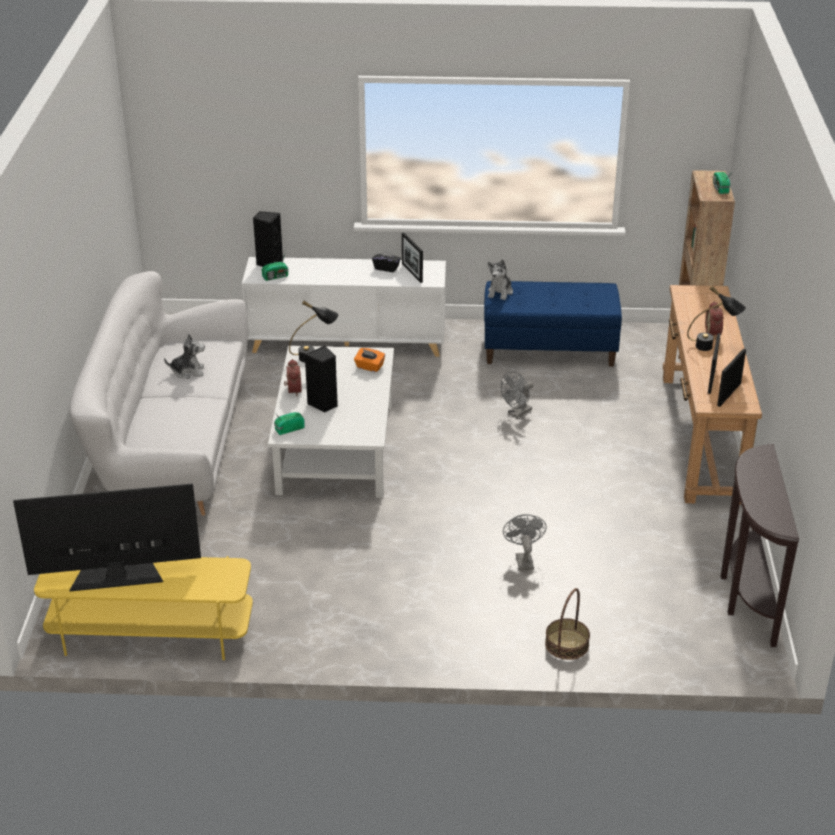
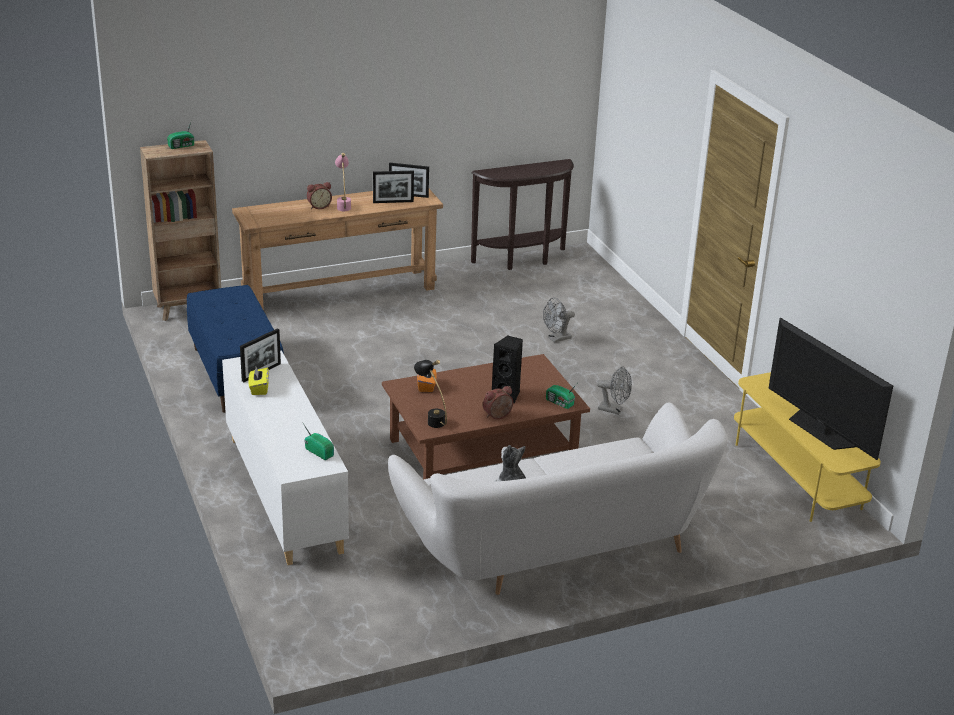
camera: 115 degrees left, 5 degrees down
(269, 263) = (290, 464): black speaker -> none
(335, 448) = (482, 453): white coffee table -> brown coffee table
(386, 268) = (259, 389): black tissue box -> yellow tissue box
(500, 292) = (238, 345): plush toy -> none
(517, 413) = (359, 373): grey fan -> grey fan (614, 410)
(566, 644) = (629, 311): basket -> none
(712, 347) = (343, 205): black table lamp -> pink table lamp

